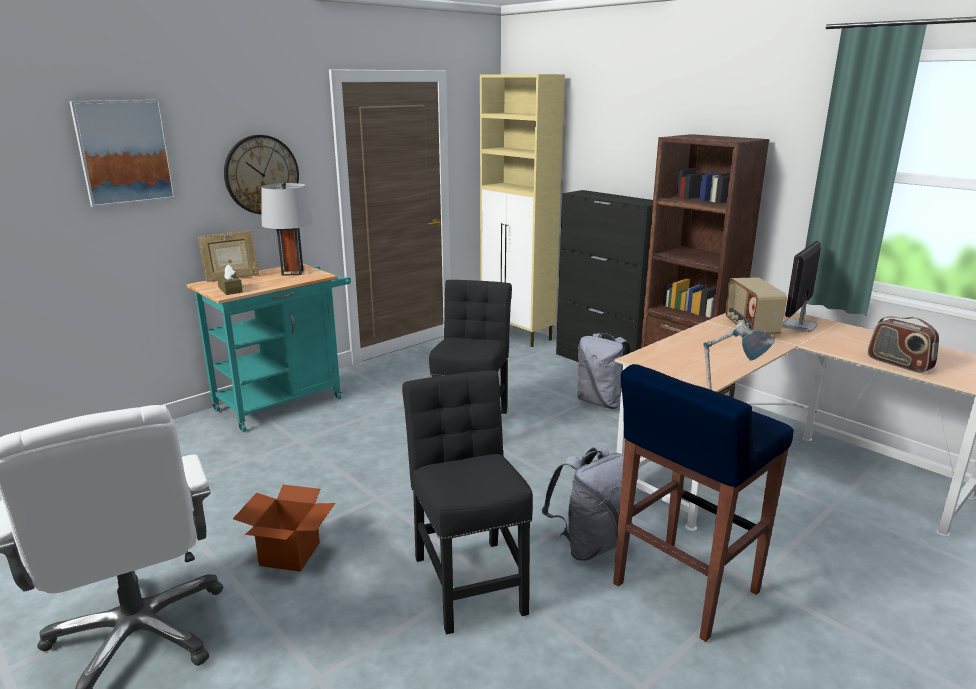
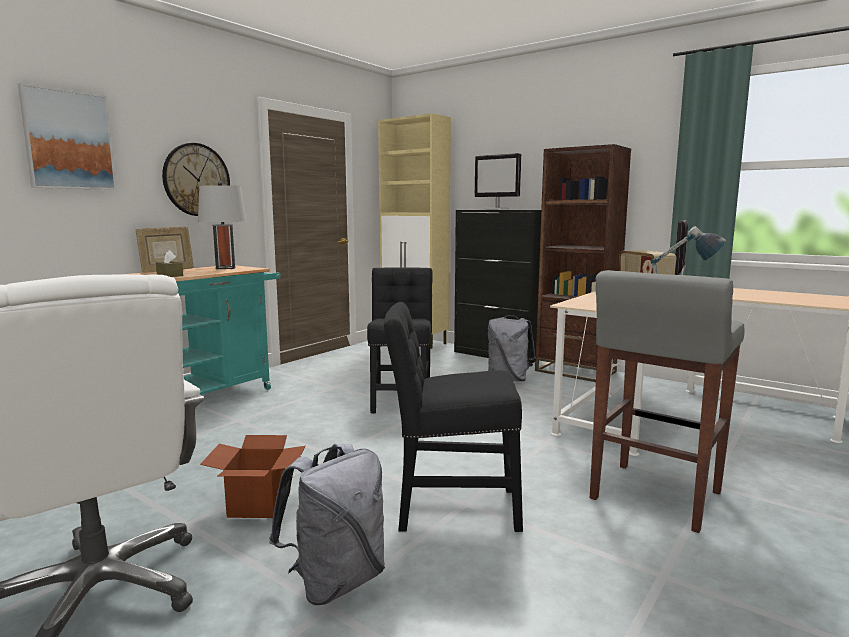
camera: 10 degrees left, 10 degrees down
(468, 579) = (450, 508): black chair -> black chair turned 60 degrees counterclockwise
(589, 545) = (551, 472): grey backpack -> grey backpack (335, 581)
(609, 197) = (497, 209): none -> monitor
(684, 589) = (654, 496): blue stool -> grey stool
(899, 364) = (777, 300): radio -> none

